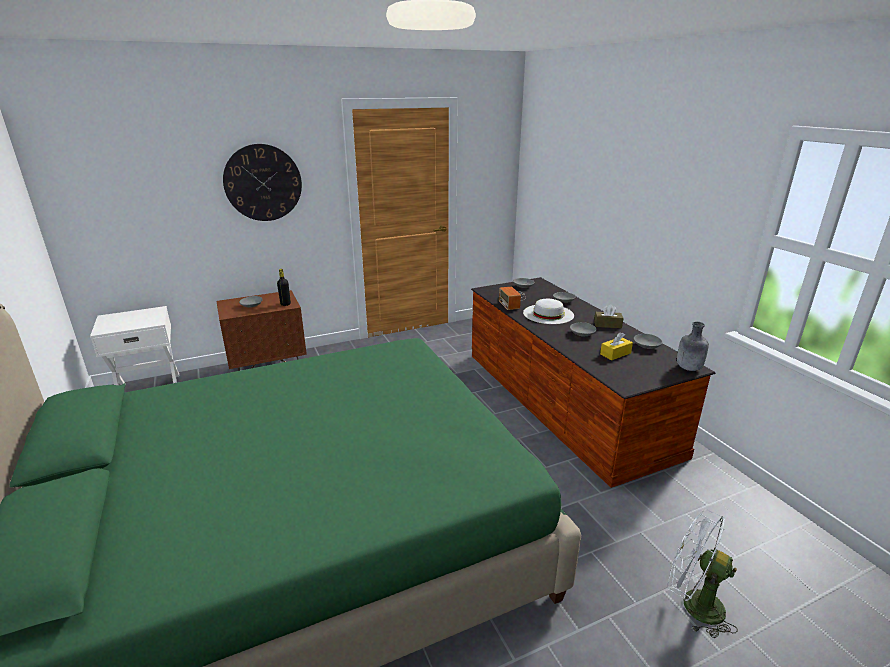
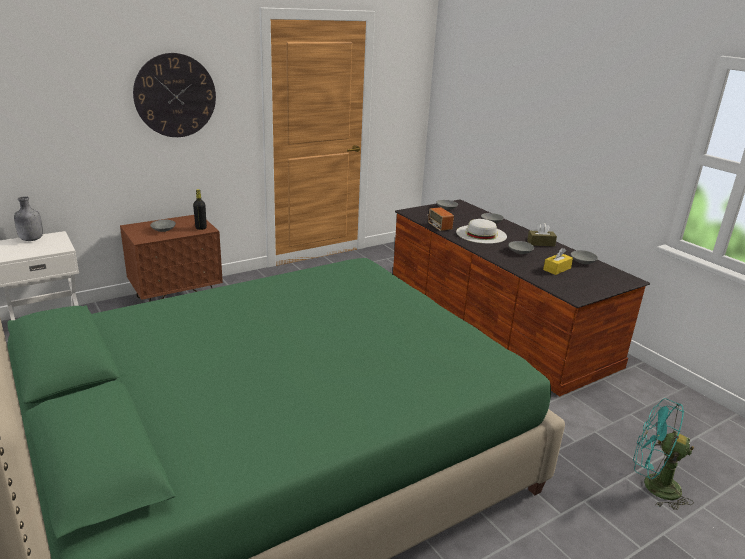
camera: 10 degrees left, 0 degrees up
(688, 368) = (625, 280): grey bottle -> grey bottle (31, 239)
(693, 604) = (653, 485): white fan -> turquoise fan

